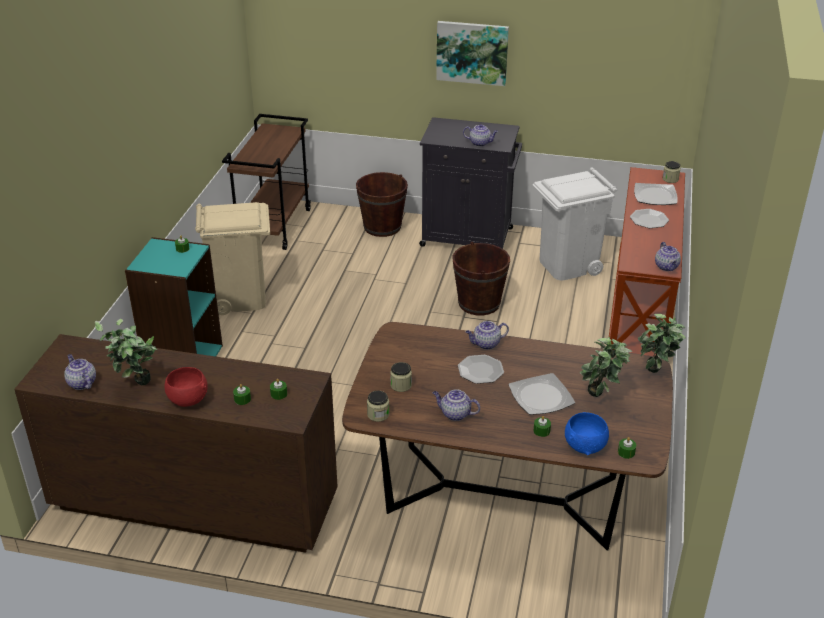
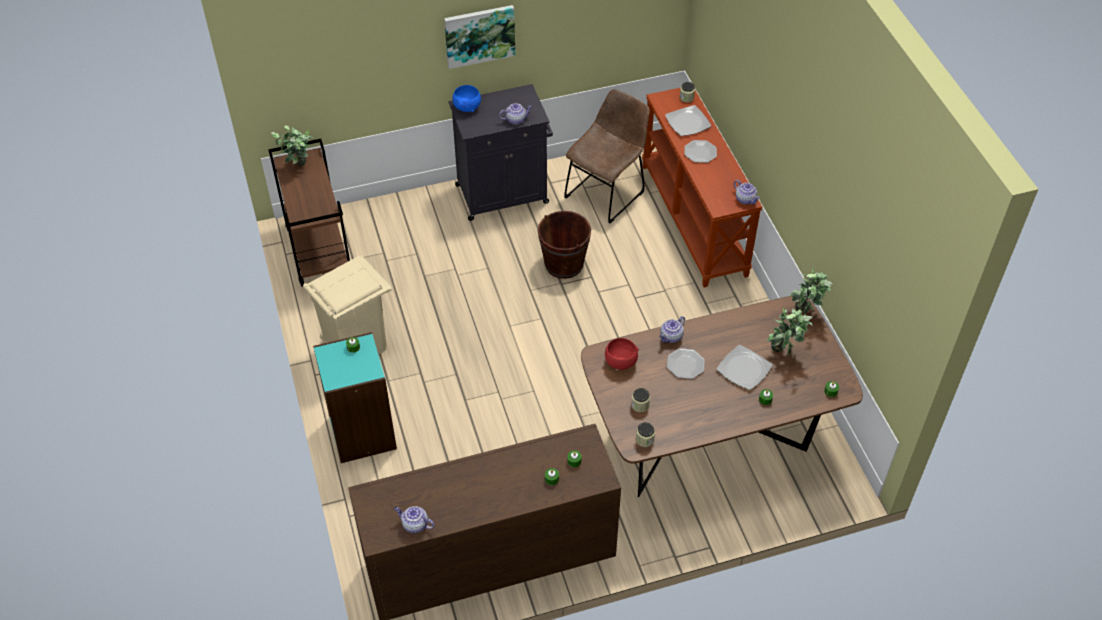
camera: 30 degrees left, 15 degrees up
(135, 387) = (460, 507): potted plant -> potted plant (299, 167)
(187, 400) = (511, 500): red bowl -> red bowl (620, 362)
(382, 227) = (419, 212): brown bucket -> none
(455, 414) = (697, 413): teapot -> none
(567, 265) = (607, 192): white trash can -> brown chair
(585, 446) = (802, 399): blue bowl -> blue bowl (467, 107)

